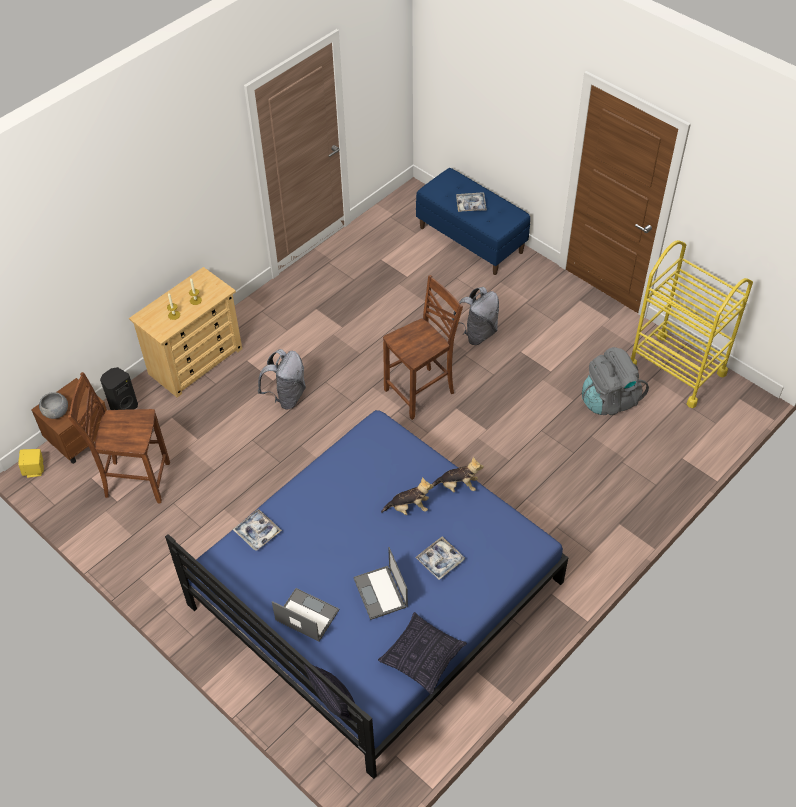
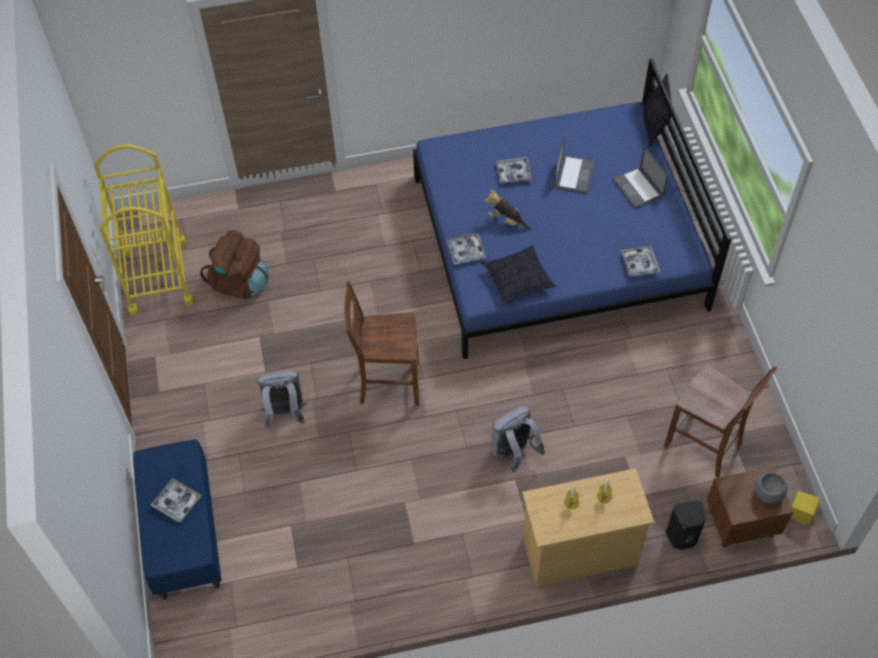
camera: 145 degrees left, 5 degrees up
(421, 459) = (466, 251): none -> tray
(422, 657) = (574, 124): pillow -> pillow (517, 280)
(457, 486) = (455, 216): plush toy -> none
(609, 400) = (240, 283): grey backpack -> brown backpack

